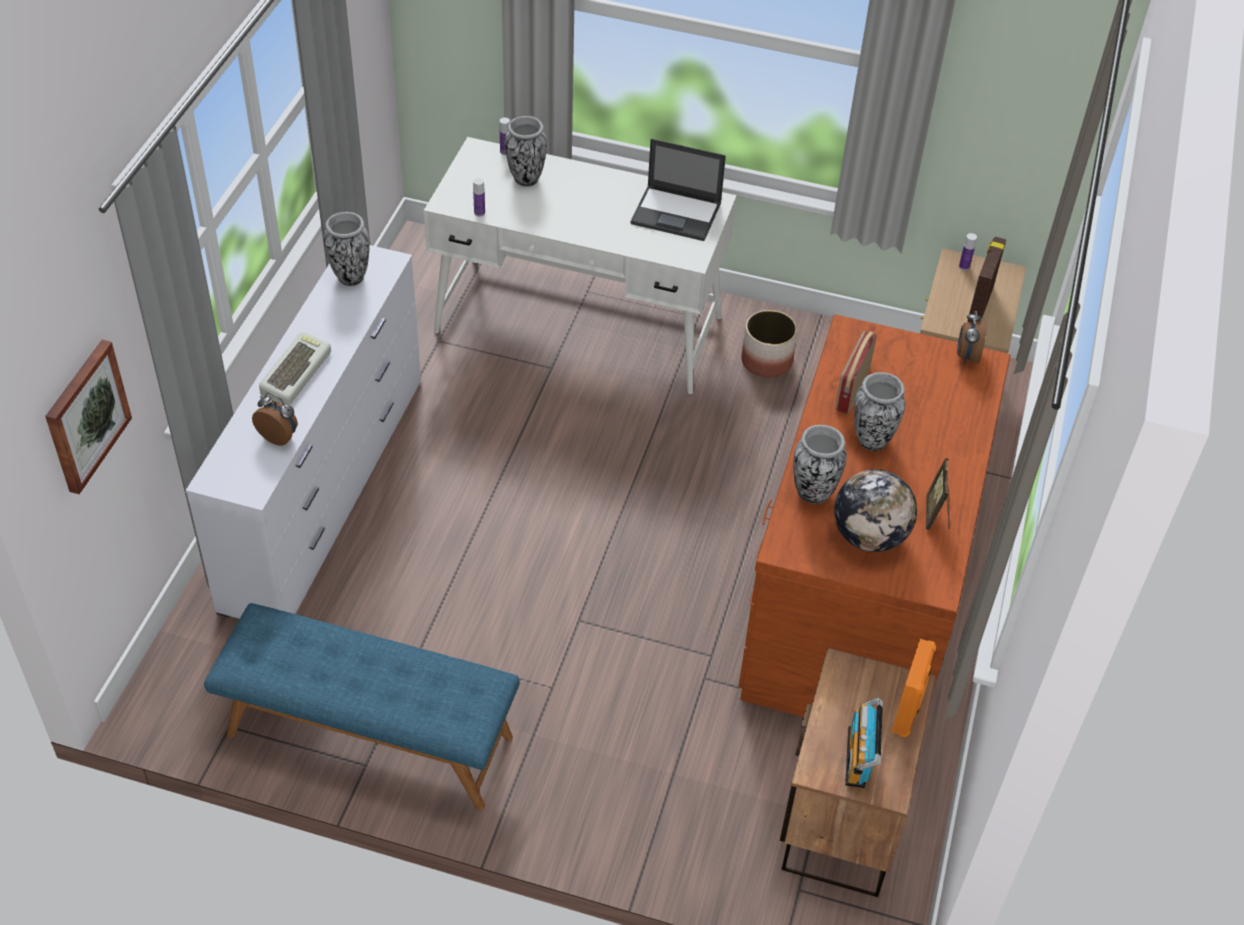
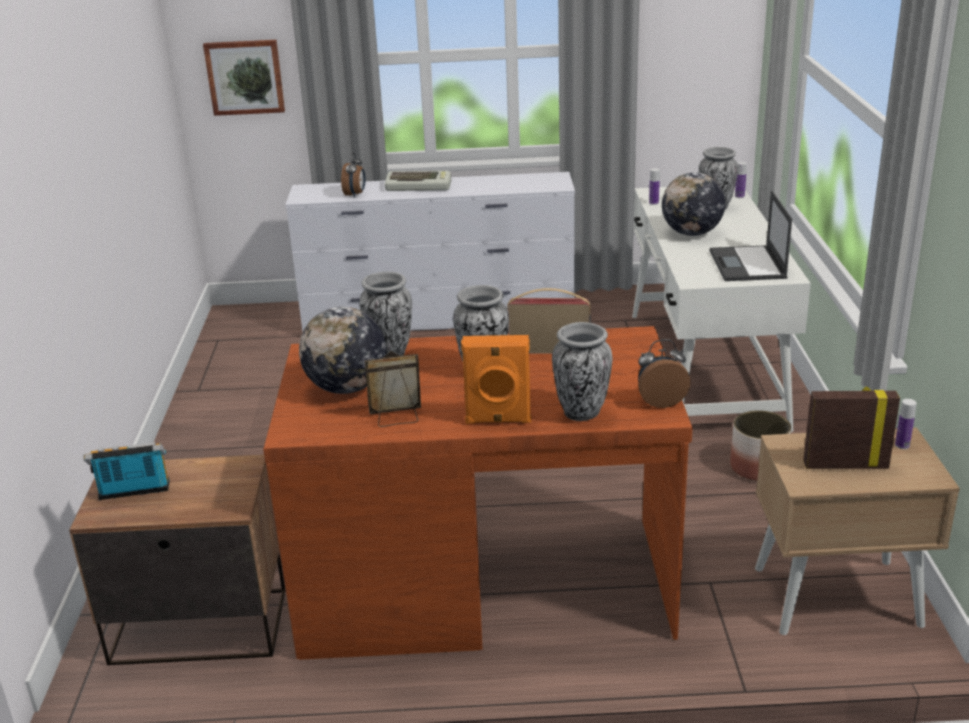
camera: 75 degrees right, 20 degrees down
(350, 277) = (530, 180): vase -> vase (581, 412)
(369, 737) = (223, 385): blue bench -> none
(580, 218) = (691, 233): none -> globe
(908, 712) = (196, 510): orange speaker -> orange speaker (498, 420)

